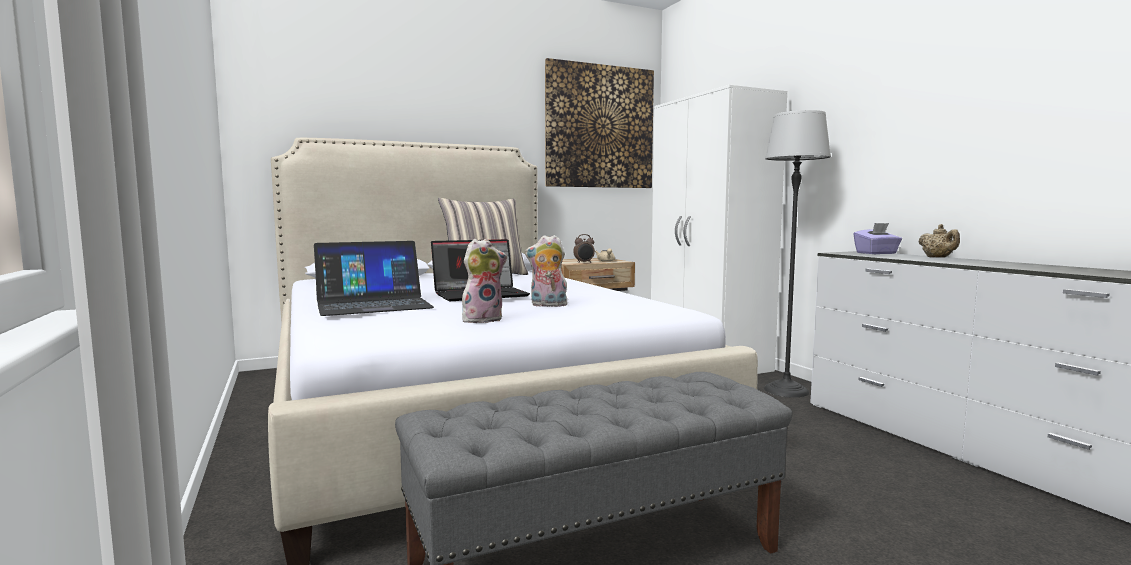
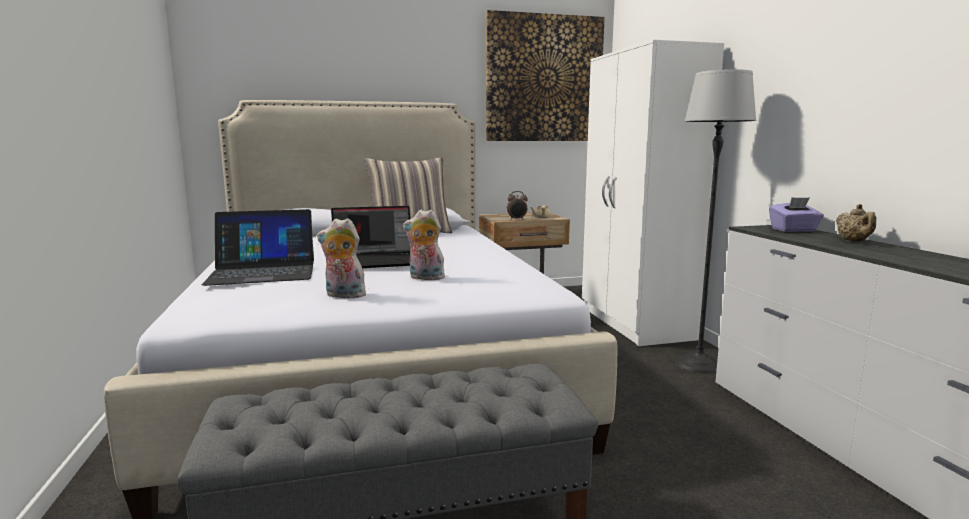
camera: 10 degrees right, 5 degrees up
(482, 319) = (343, 295): plush toy -> plush toy turned 150 degrees counterclockwise

